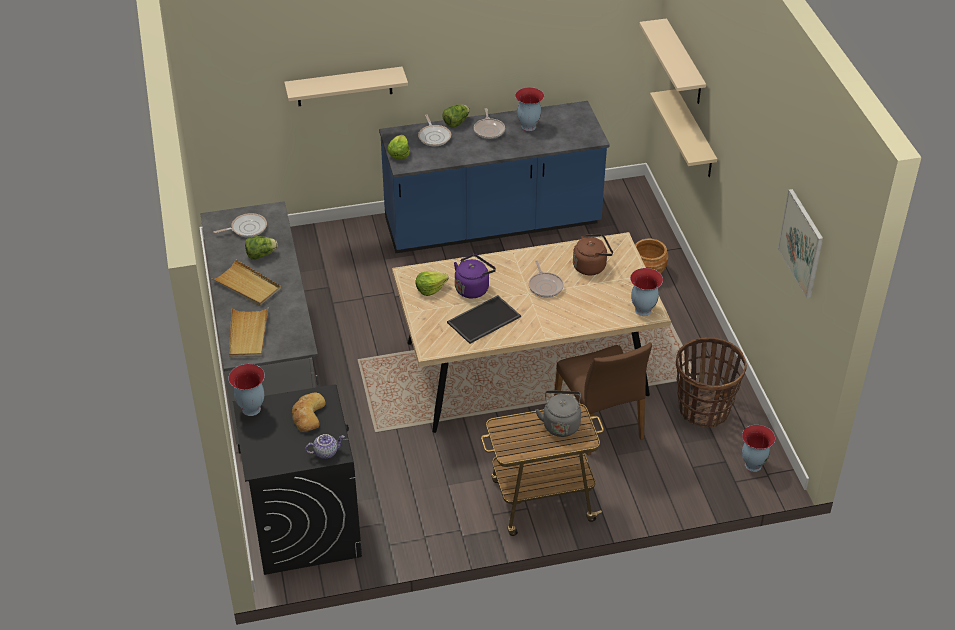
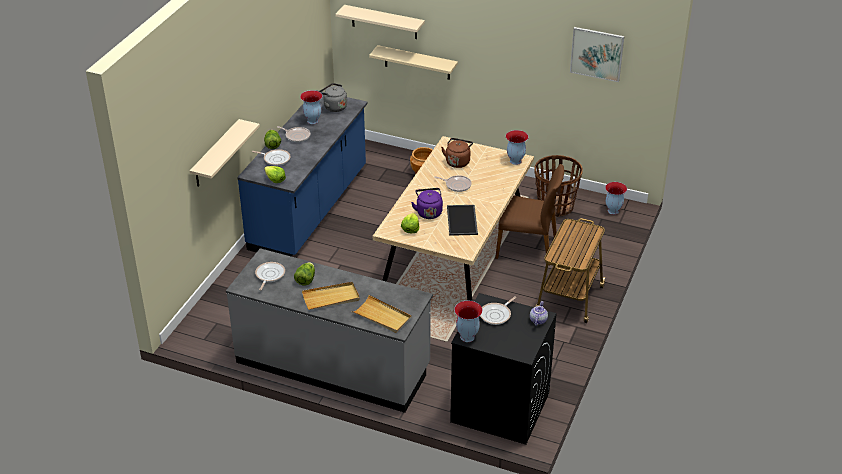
camera: 55 degrees left, 5 degrees down
(308, 415) = (496, 315): bread -> frying pan
(561, 424) = (573, 234): grey kettle -> grey kettle (334, 107)

